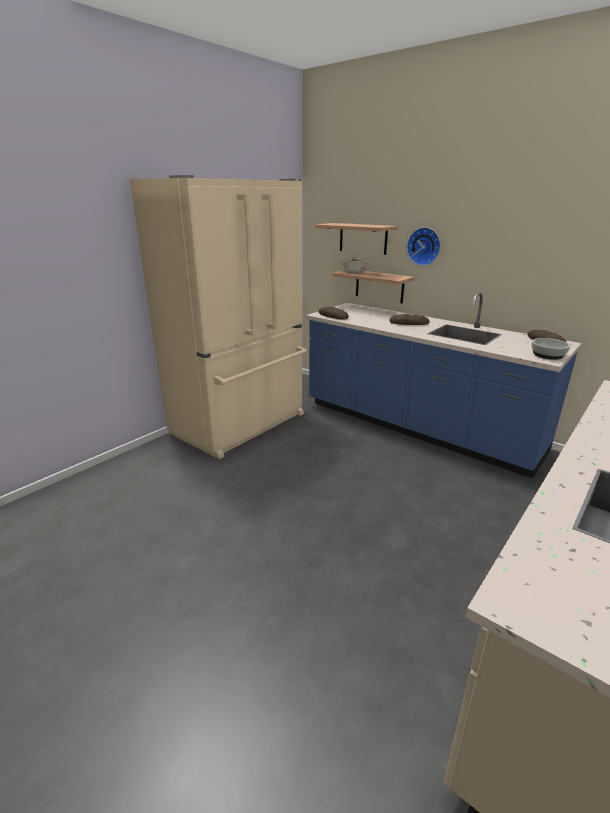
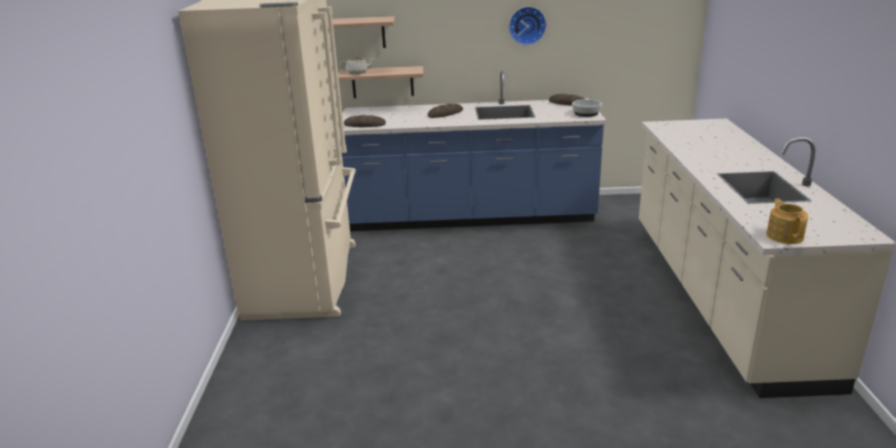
camera: 40 degrees left, 0 degrees up
(424, 246) = (429, 34): wall clock -> wall clock (527, 25)
(543, 609) = (784, 236): none -> teapot

